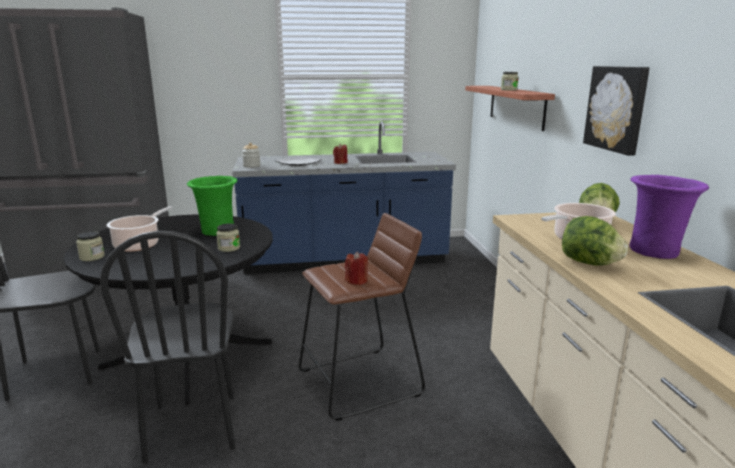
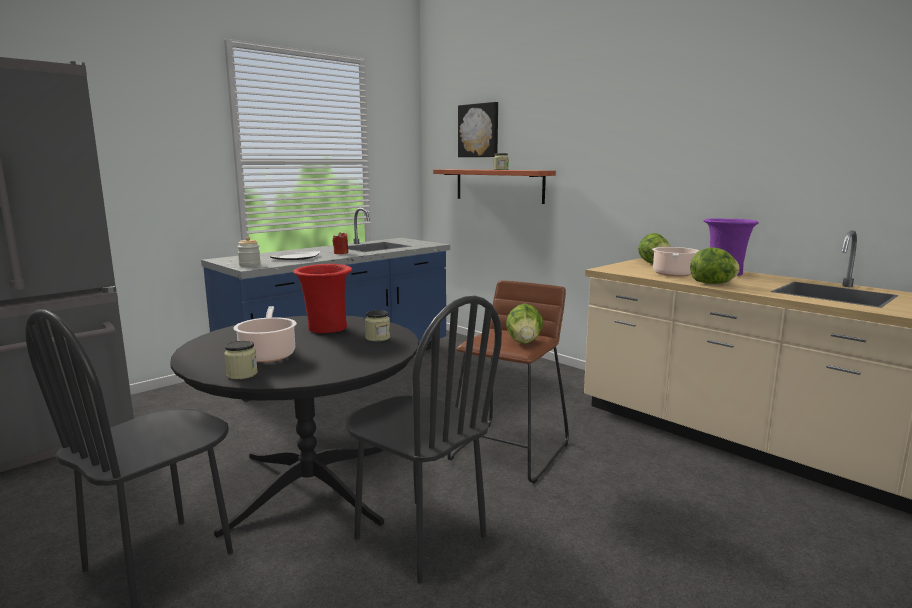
camera: 35 degrees left, 5 degrees down
(216, 232) = (326, 329): green vase -> red vase
(356, 281) = (524, 342): red candle -> lettuce
(617, 108) = (637, 176): picture -> picture (479, 130)

